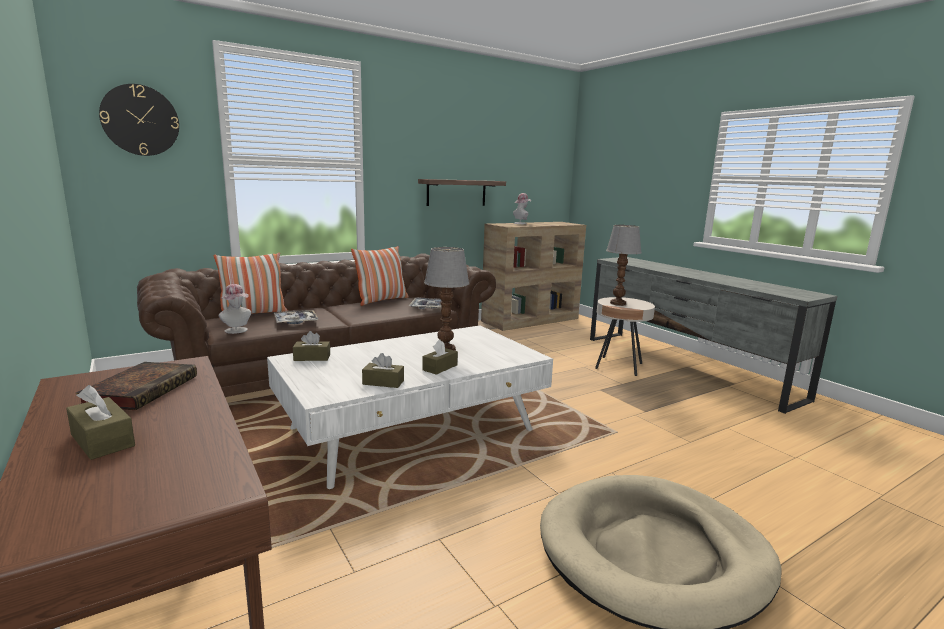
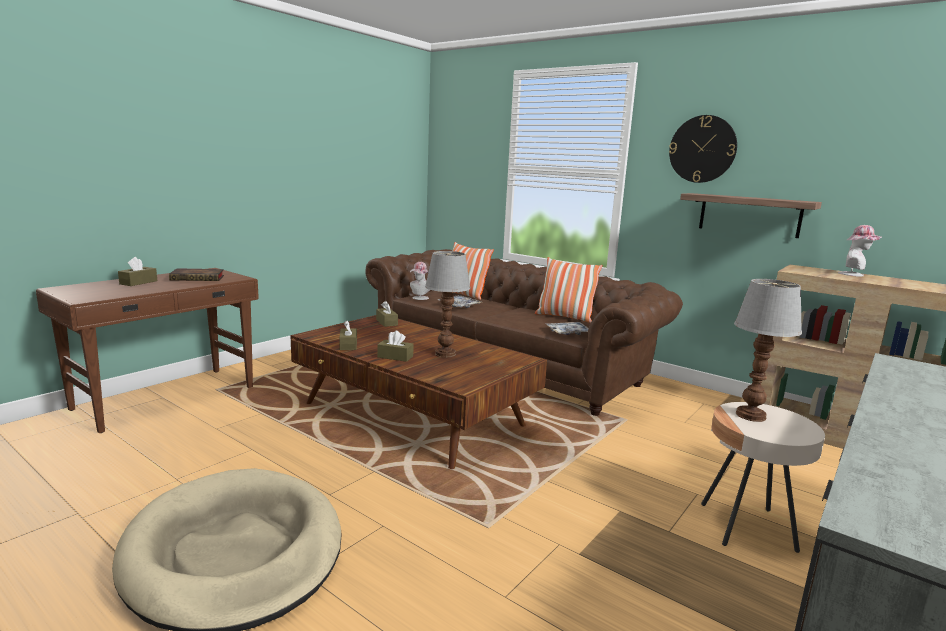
camera: 70 degrees right, 0 degrees up
(140, 120) = (466, 140): wall clock -> wall clock (702, 149)
(413, 430) = (412, 415): white coffee table -> brown coffee table

